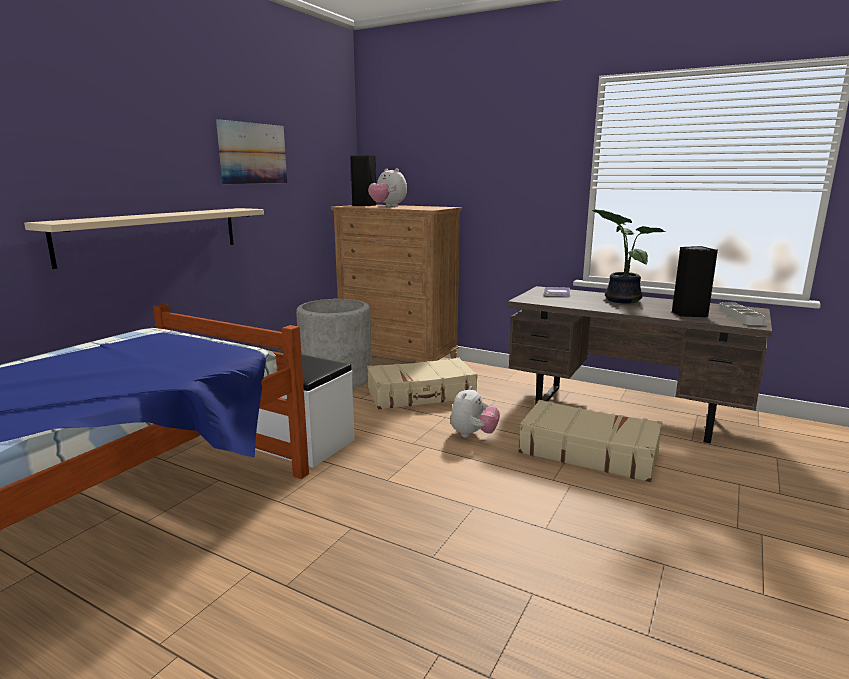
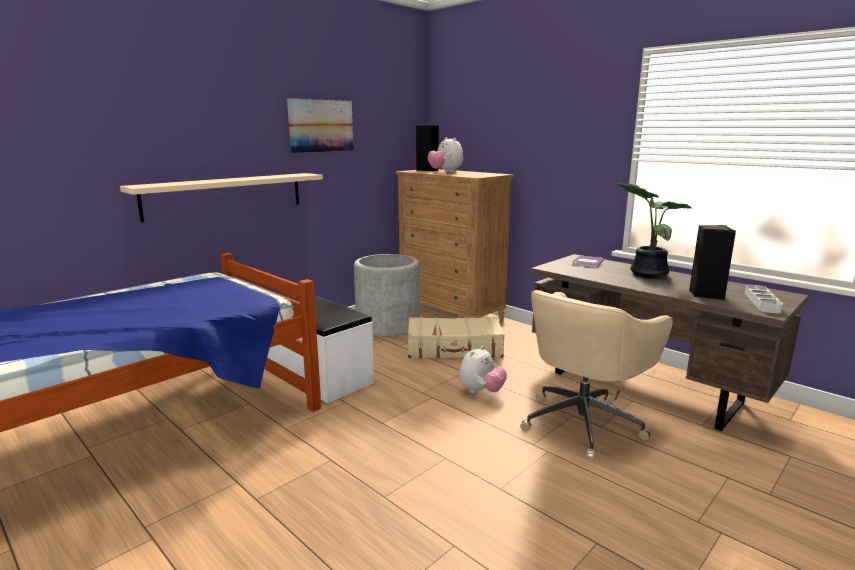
camera: 15 degrees right, 0 degrees up
(588, 452) = (583, 422): beige suitcase -> beige office chair

